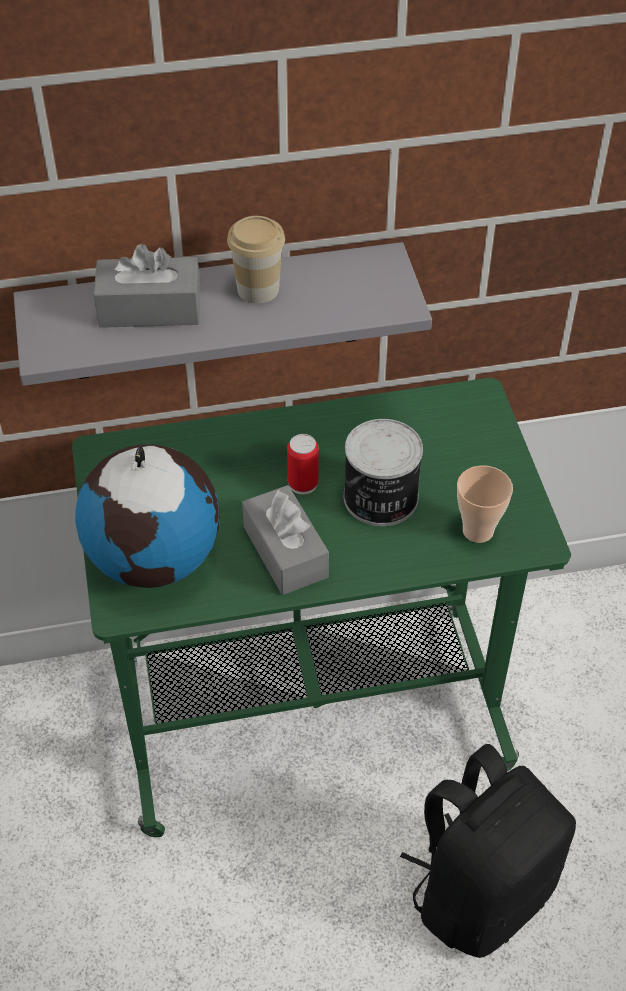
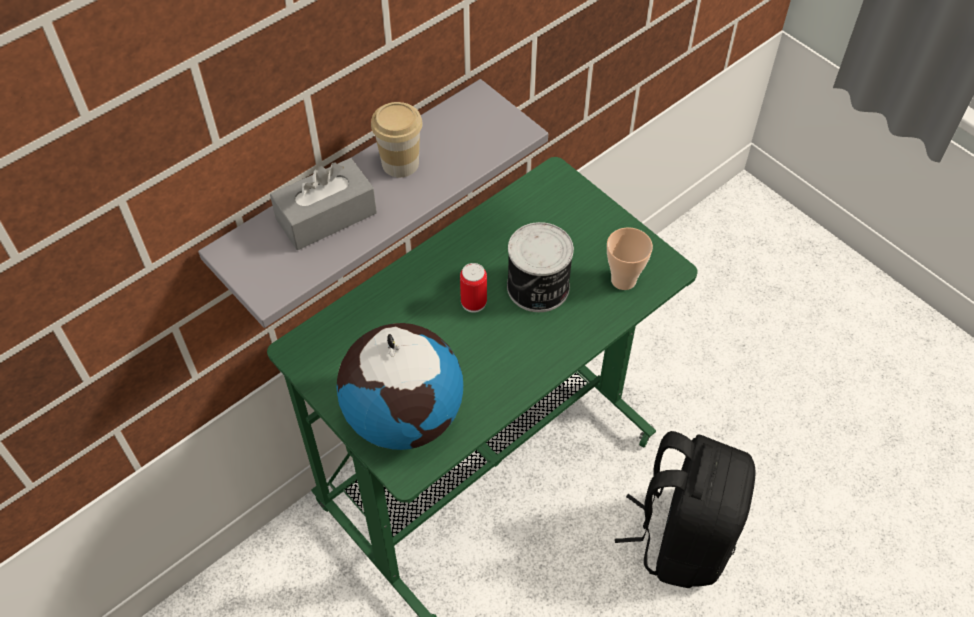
camera: 30 degrees left, 5 degrees up
(285, 552) = (499, 362): grey tissue box -> none

